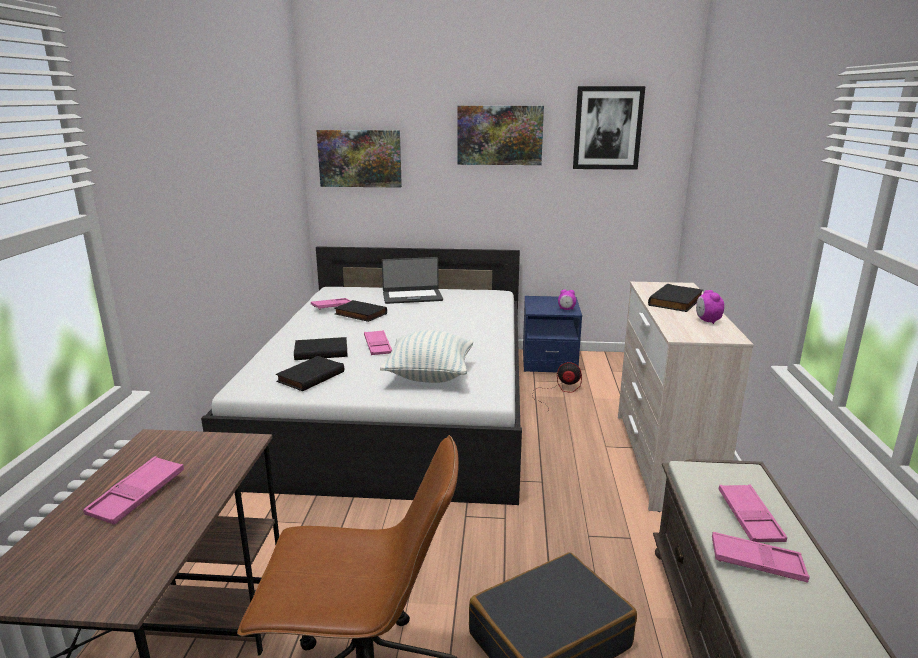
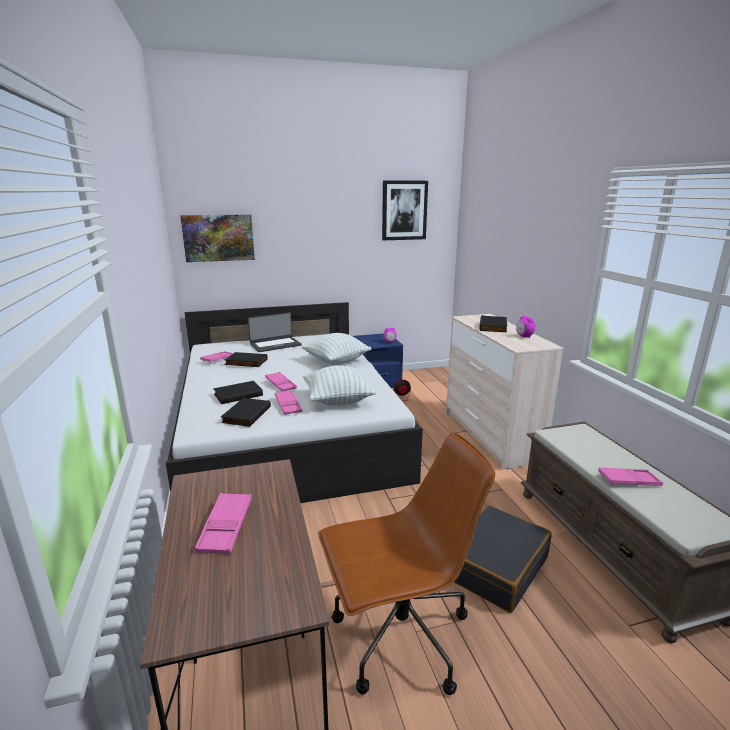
camera: 20 degrees left, 0 degrees up
(469, 326) = (336, 361): none -> pillow
(499, 135) = (329, 217): picture -> none
(749, 518) = (605, 456): pink tray -> pink tray (288, 405)

